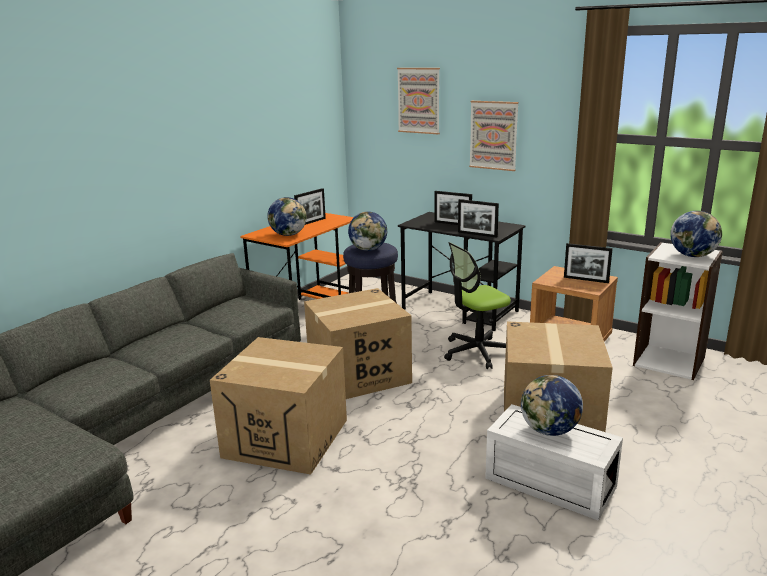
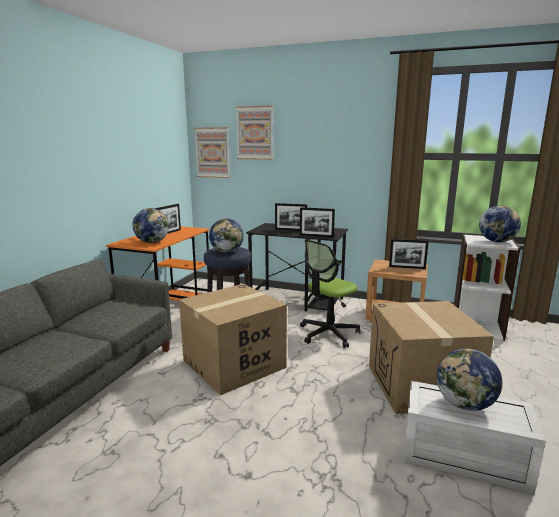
camera: 15 degrees left, 5 degrees down
(286, 438) = (182, 444): cardboard box -> none
(493, 135) = (319, 158): picture -> picture (212, 152)

